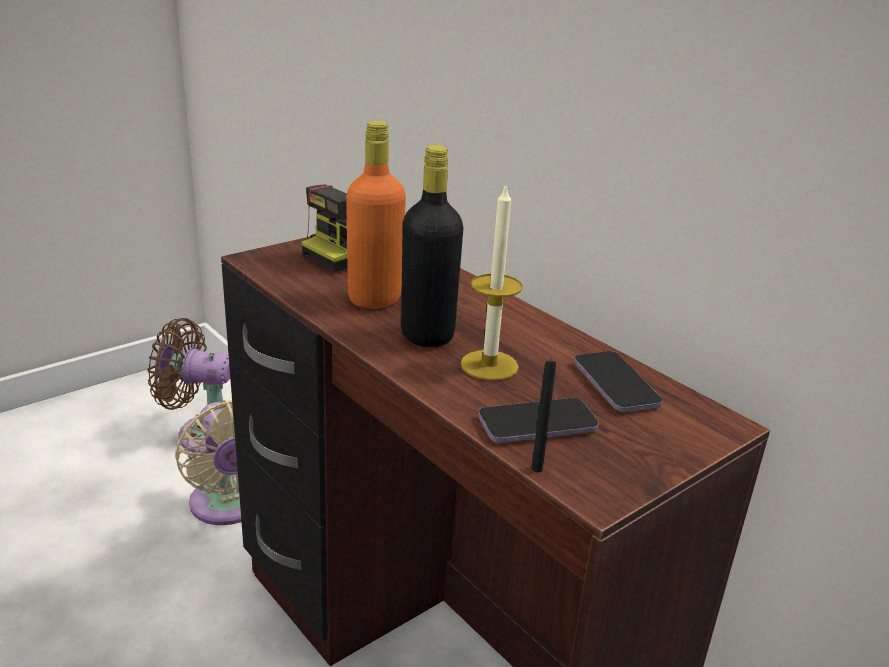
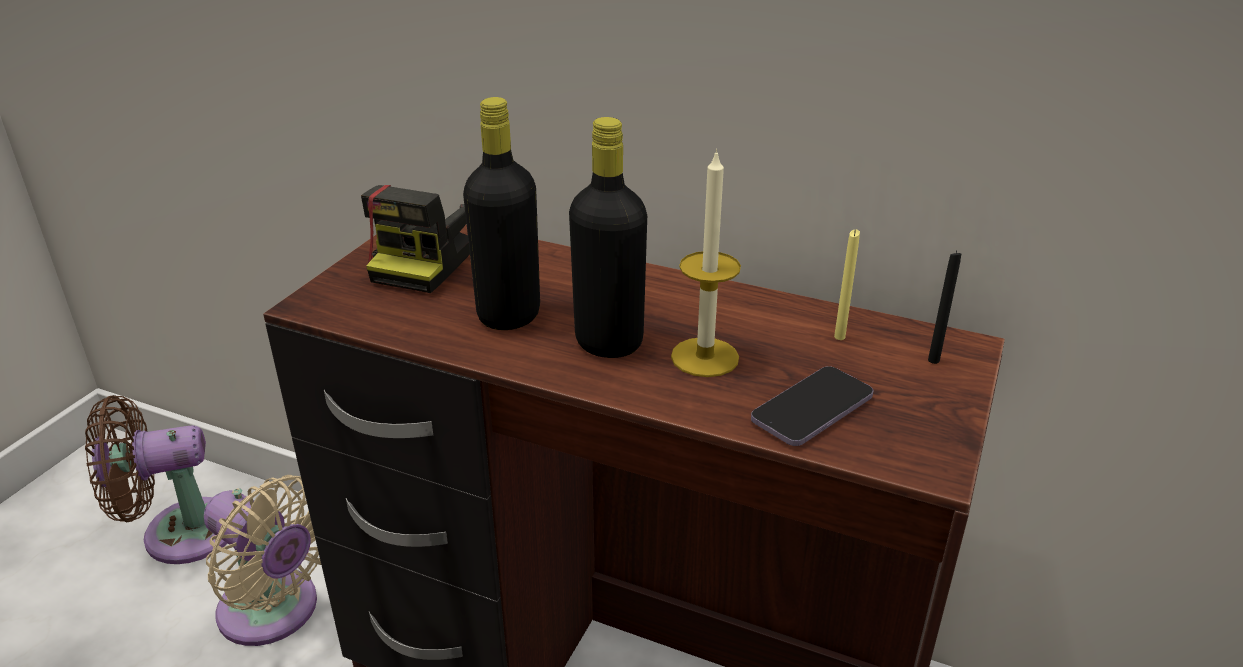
camera: 25 degrees left, 5 degrees up
(374, 299) = (509, 315): orange bottle -> black bottle
(537, 469) = (857, 460): black candle -> black candle (933, 360)
(615, 384) = (839, 337): phone -> yellow candle

